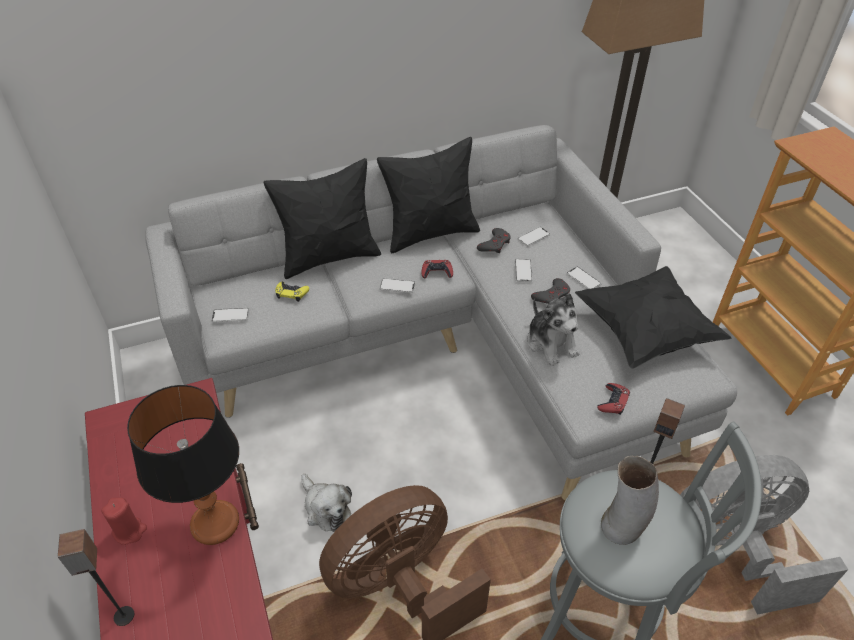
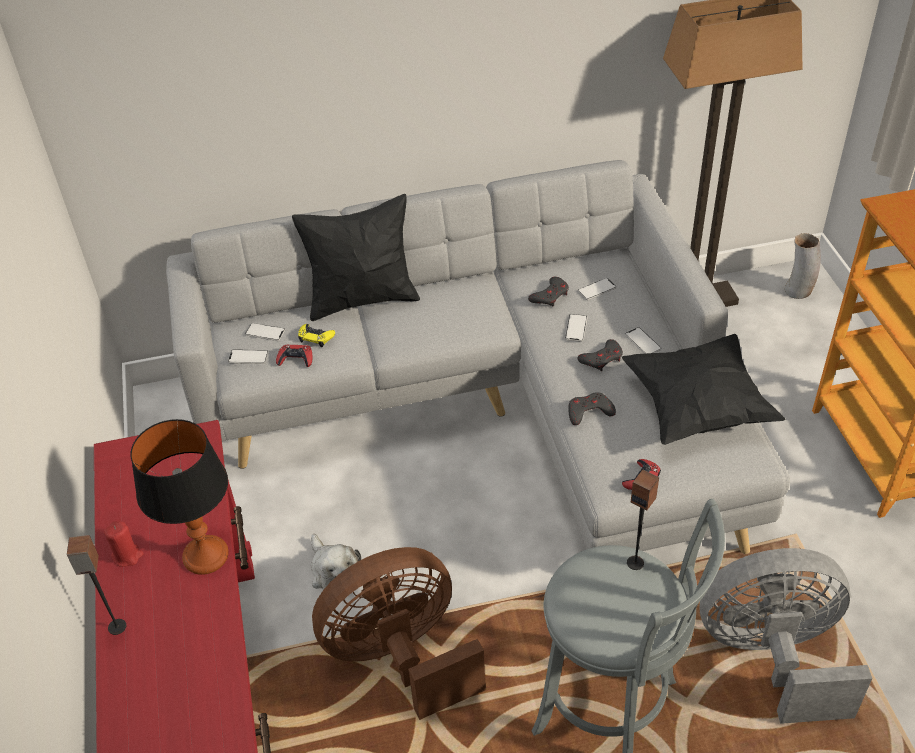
camera: 10 degrees right, 0 degrees up
(397, 286) = (431, 337): phone -> phone (265, 332)
(430, 233) = (480, 278): black pillow -> none
(437, 272) = (478, 323): red game controller -> red game controller (295, 359)
(551, 343) = (589, 411): plush toy -> grey game controller
(622, 526) = (604, 598): vase -> vase (798, 290)

